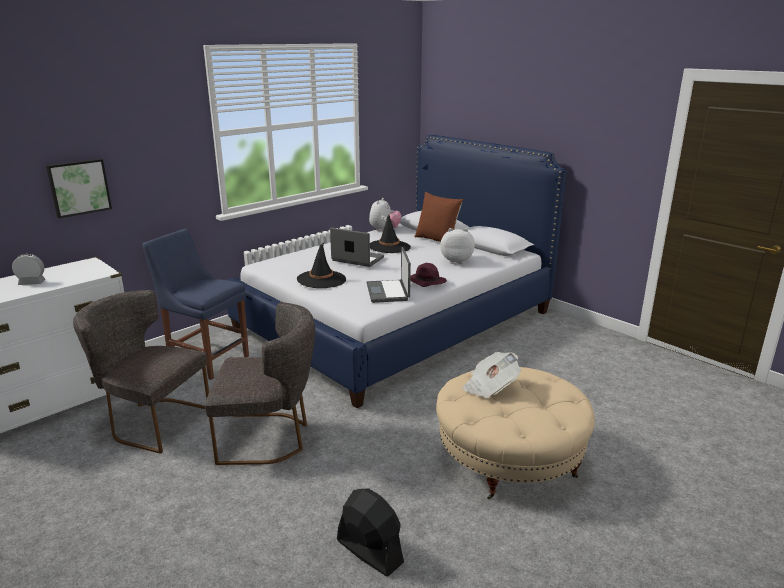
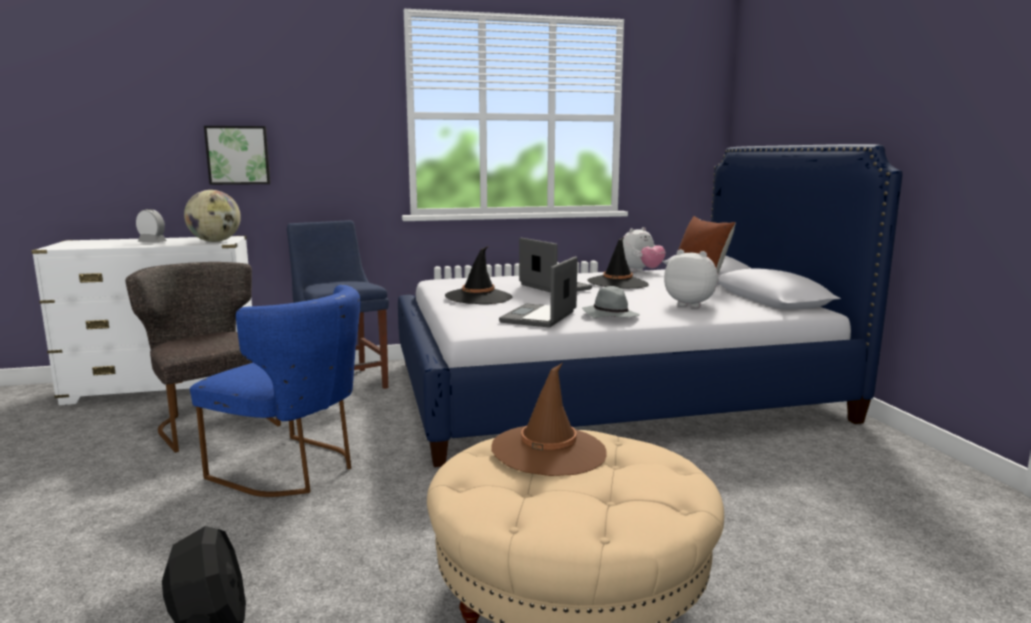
camera: 30 degrees right, 10 degrees down
(91, 271) = (215, 241): none -> globe
(269, 438) = (294, 469): grey chair -> blue chair
(426, 282) = (609, 316): purple hat -> grey hat
(490, 387) = (549, 451): newspaper -> brown hat

